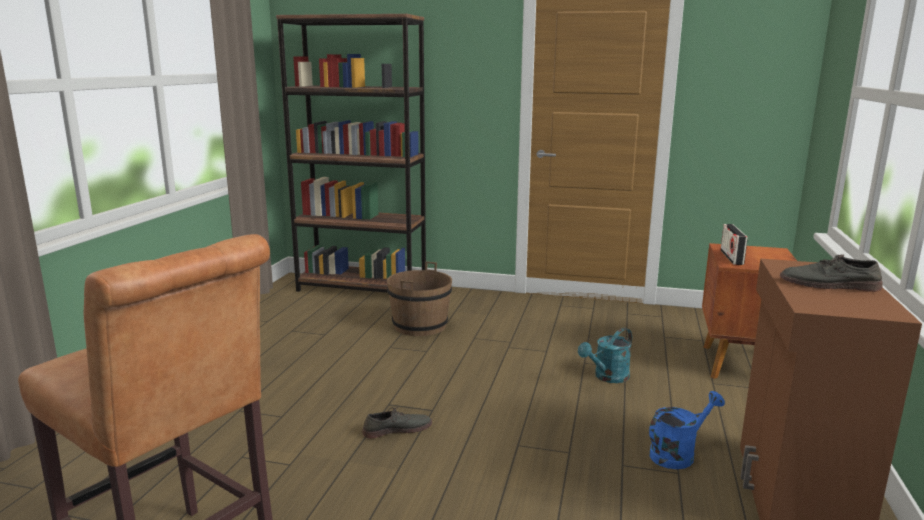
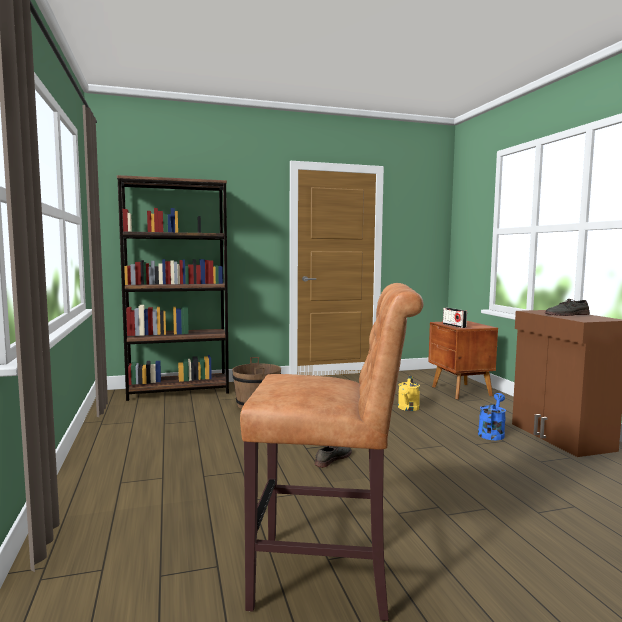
camera: 30 degrees left, 10 degrees down
(607, 377) = (408, 409): turquoise watering can -> yellow watering can

